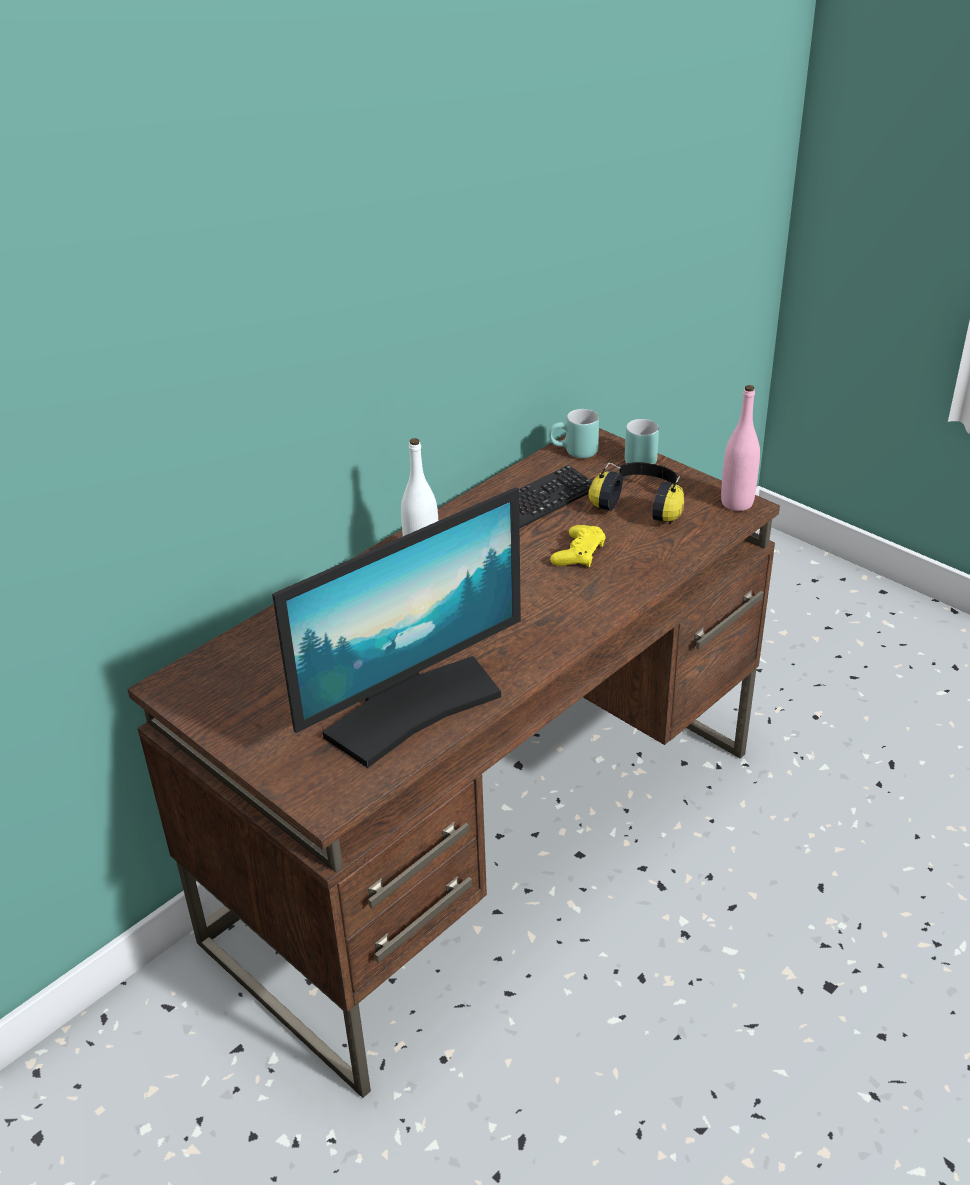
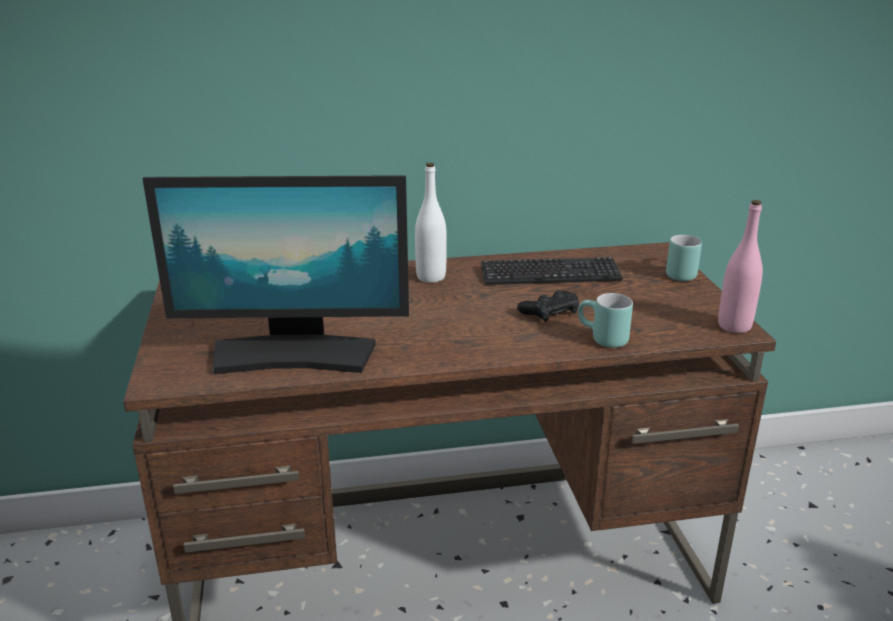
camera: 35 degrees right, 10 degrees down
(574, 453) = (632, 255): turquoise mug -> turquoise mug (601, 339)
(579, 553) = (549, 312): yellow game controller -> black game controller
(641, 505) = (644, 301): headphones -> none

